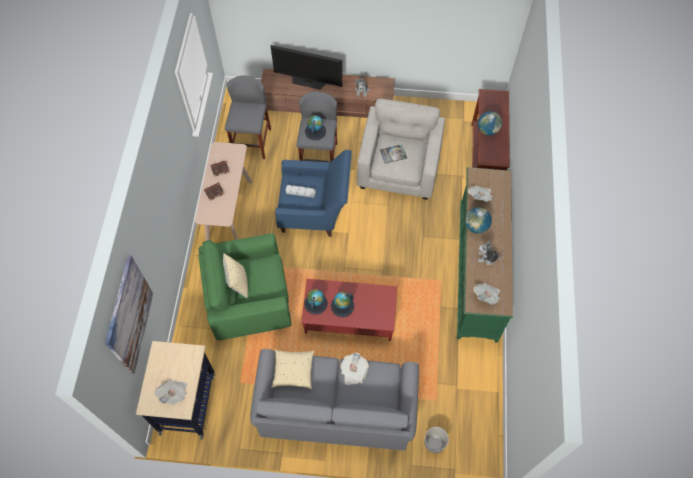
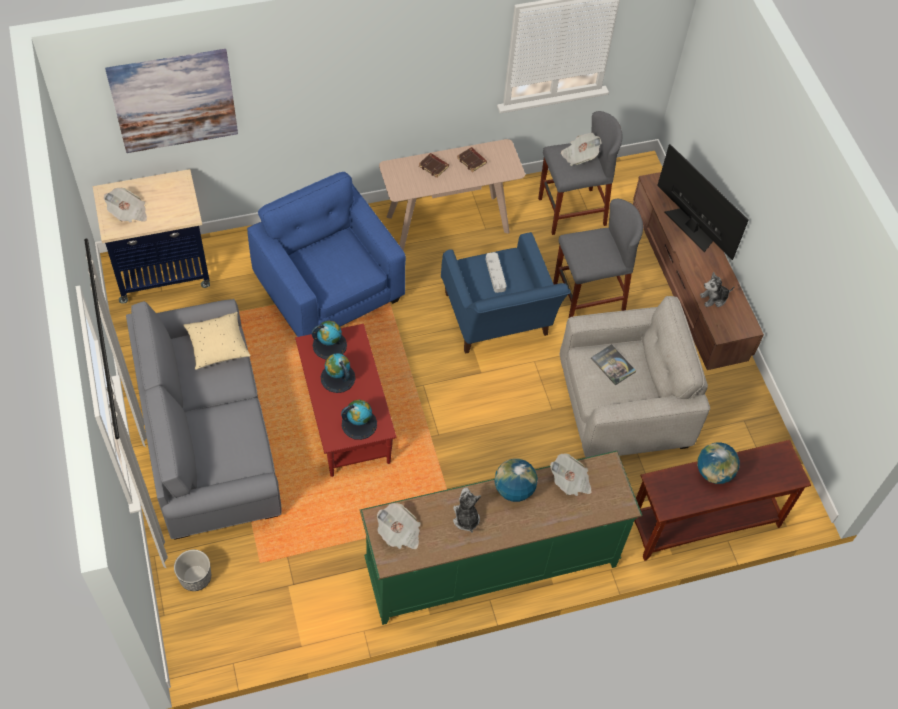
camera: 65 degrees right, 5 degrees down
(238, 283) = (321, 245): beige pillow -> none
(249, 299) = (329, 289): green armchair -> blue armchair
(308, 81) = (691, 227): television -> television turned 150 degrees clockwise
(315, 131) = (590, 248): globe -> globe (359, 424)
(353, 372) = (240, 416): newspaper -> newspaper (579, 155)

